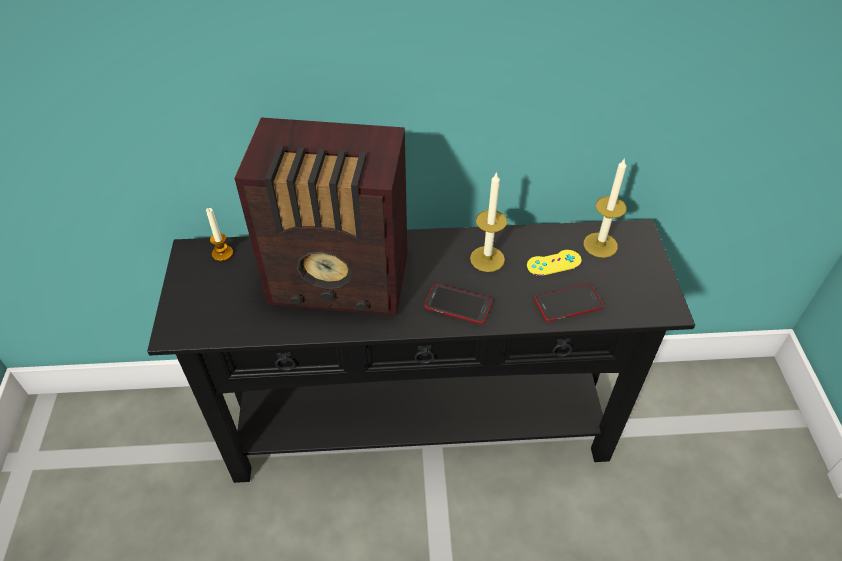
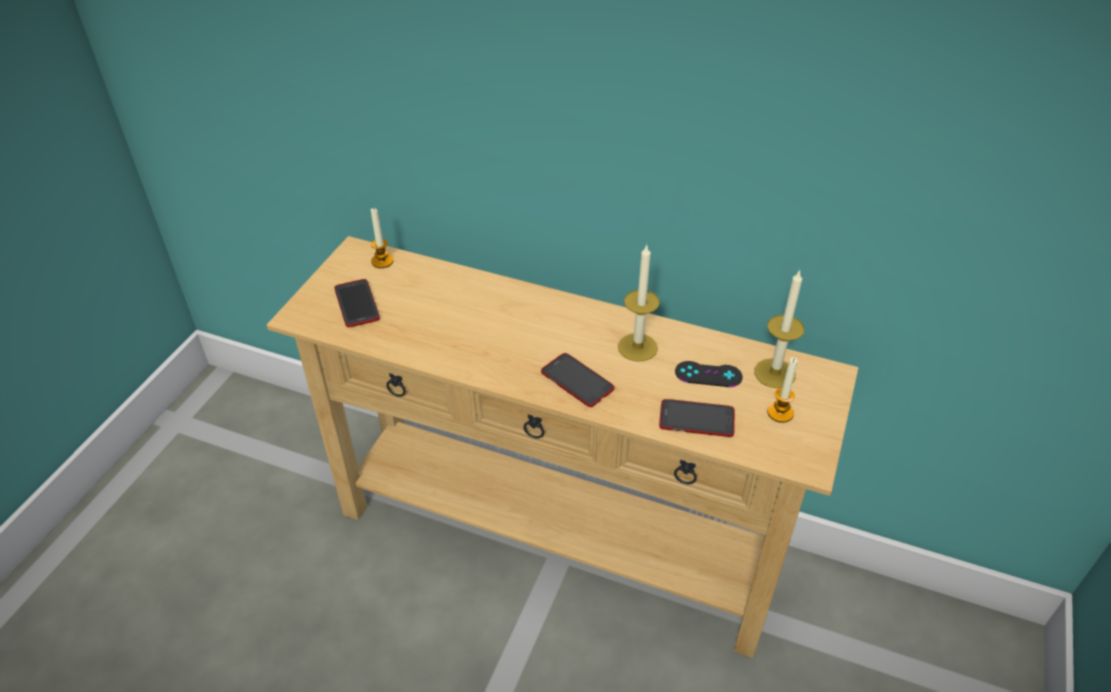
camera: 25 degrees right, 5 degrees down
(224, 301) = (357, 304): none -> phone
(342, 282) = (475, 322): radio -> none
(420, 428) = (556, 537): black console table -> beige console table
(554, 263) = (708, 374): yellow game controller -> black game controller
(623, 276) = (780, 413): none -> candle

